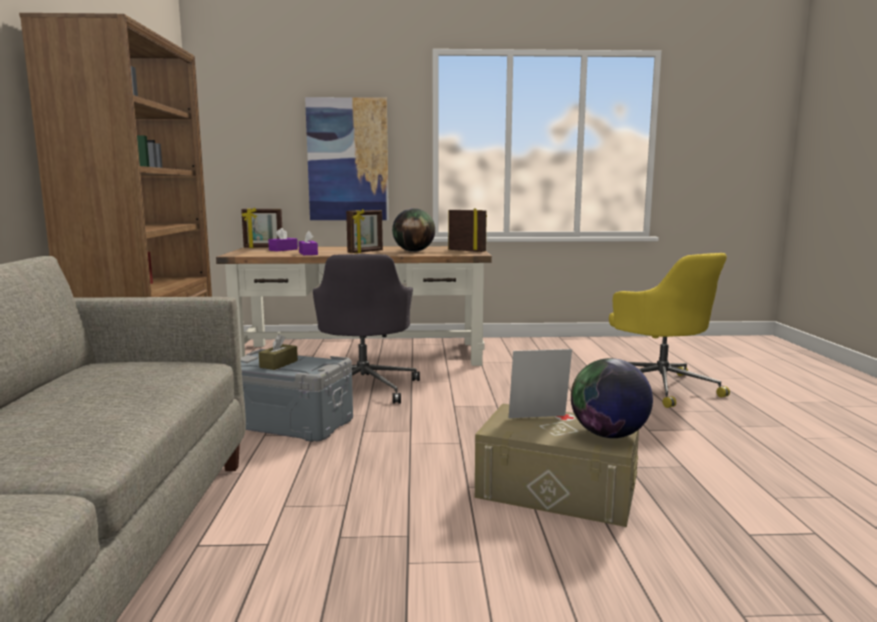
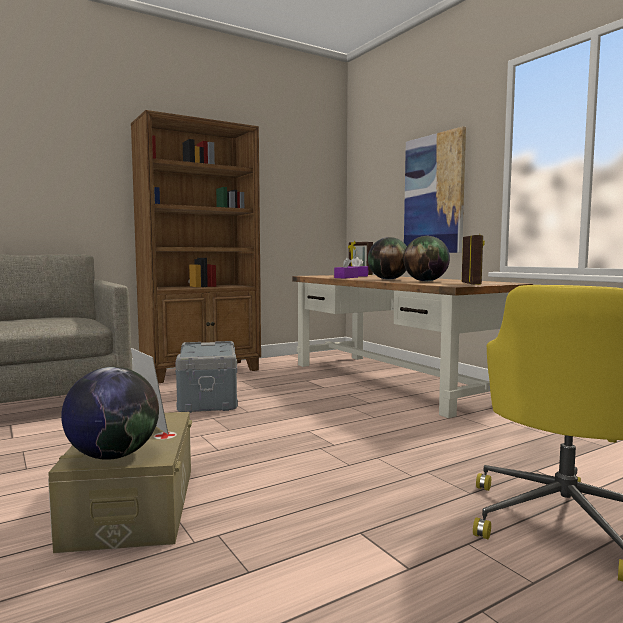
camera: 60 degrees right, 5 degrees down
(278, 364) = (203, 349): brown tissue box -> none
(364, 388) = (310, 398): grey office chair -> none
(366, 252) = (388, 279): picture frame -> globe

